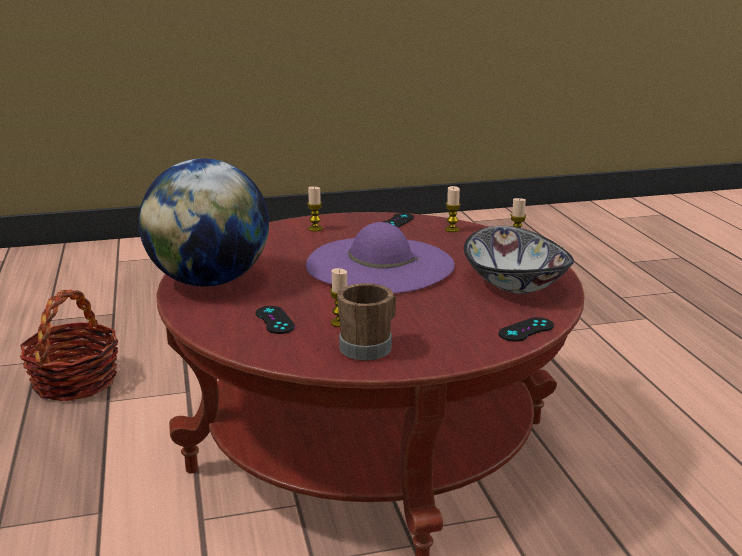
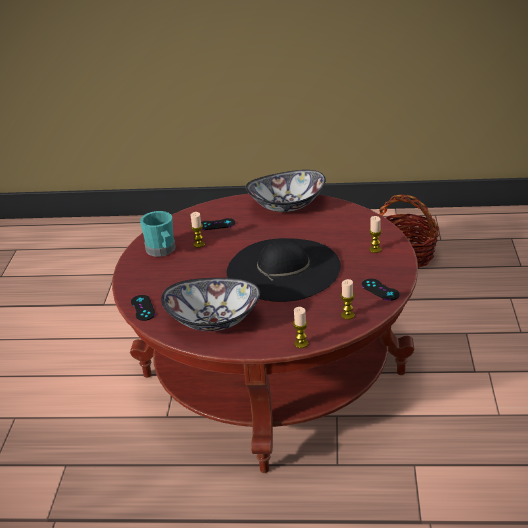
camera: 110 degrees right, 10 degrees up
(209, 281) = (287, 206): globe -> bowl
(370, 346) = (162, 250): brown mug -> turquoise mug
(380, 264) = (283, 269): purple hat -> black hat

